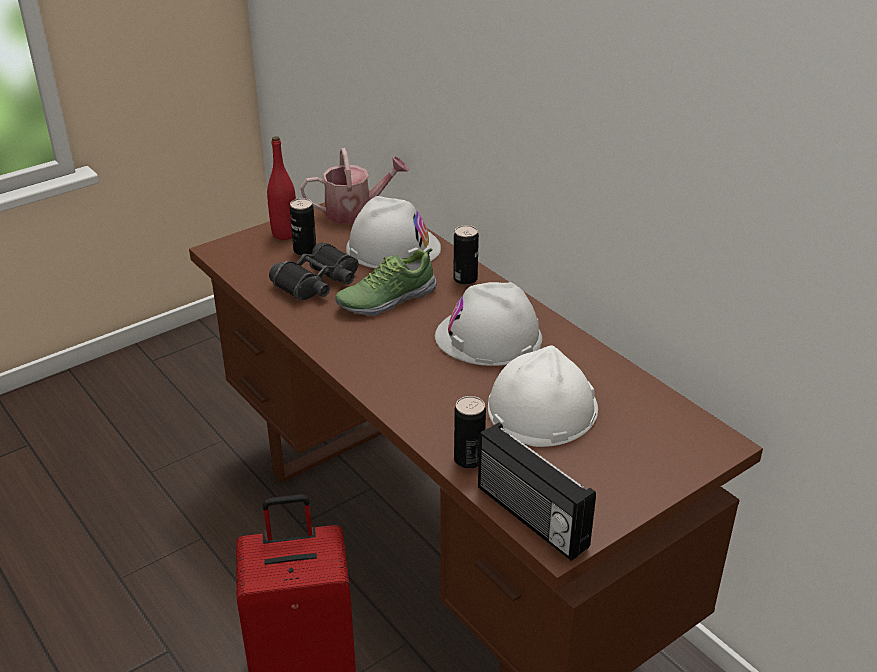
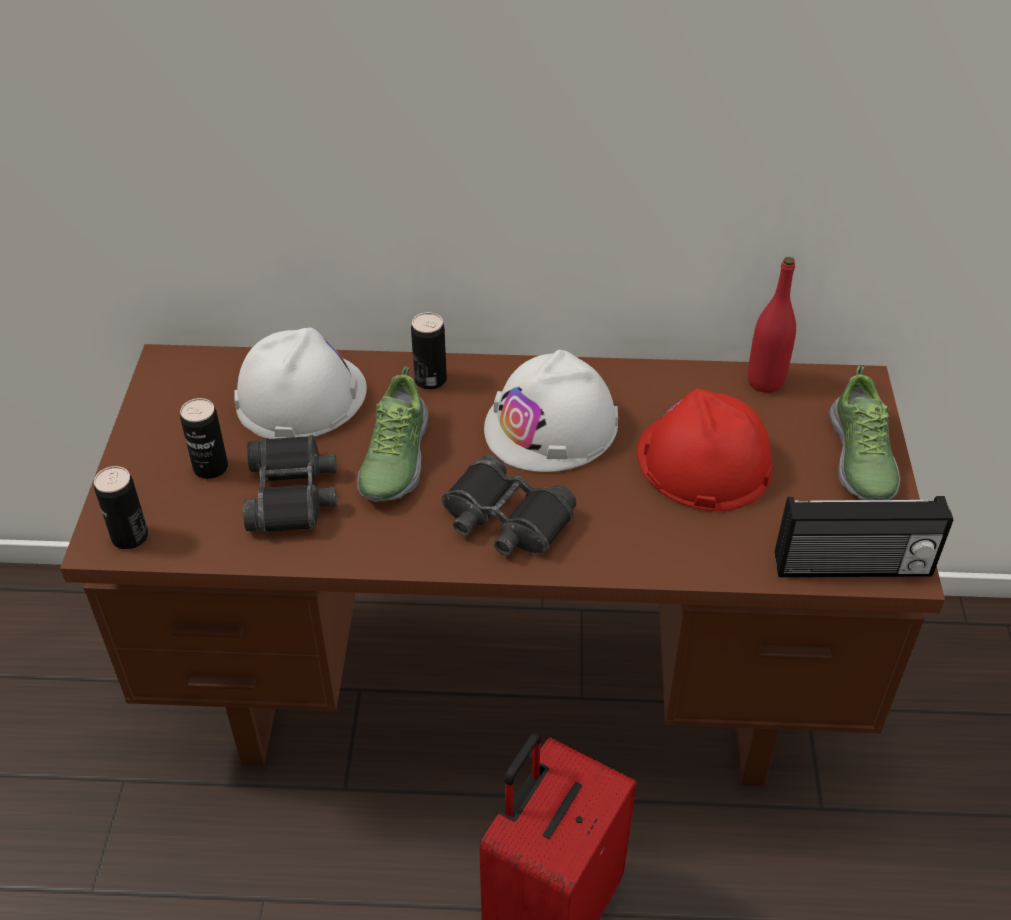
camera: 50 degrees left, 10 degrees up
(285, 234) = (150, 464): red bottle -> red bottle (765, 381)
(355, 212) = (185, 381): watering can -> none
(388, 359) = (505, 520): none -> black binoculars
(469, 459) = (731, 558): can -> can (130, 537)
(541, 408) = (703, 461): white hard hat -> red hard hat
(643, 476) = (860, 459): none -> shoe

